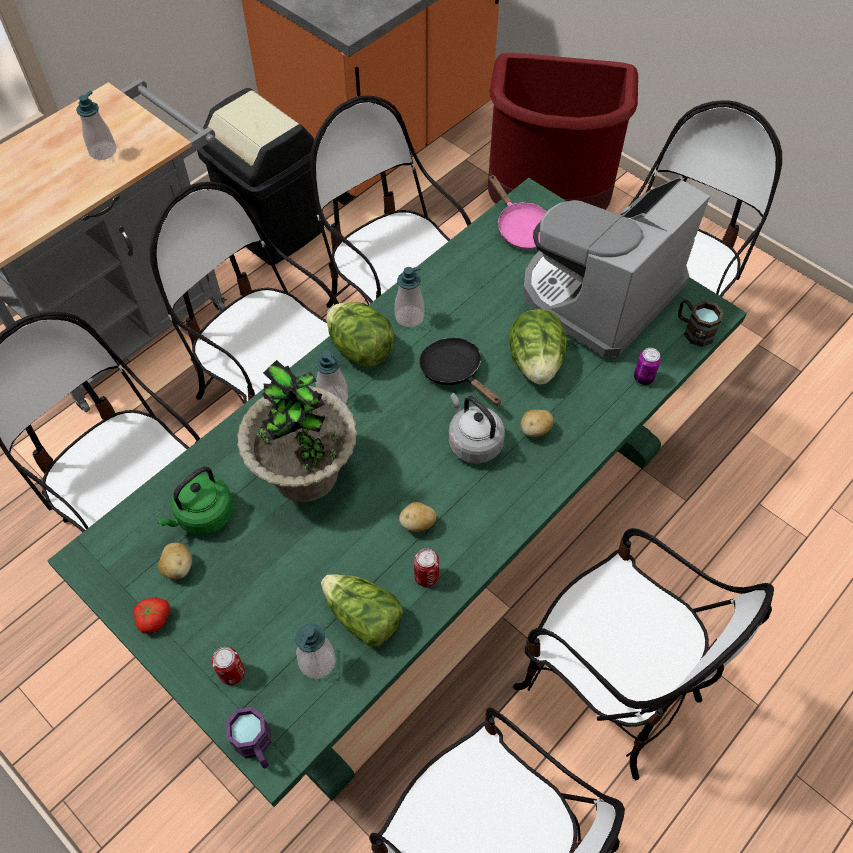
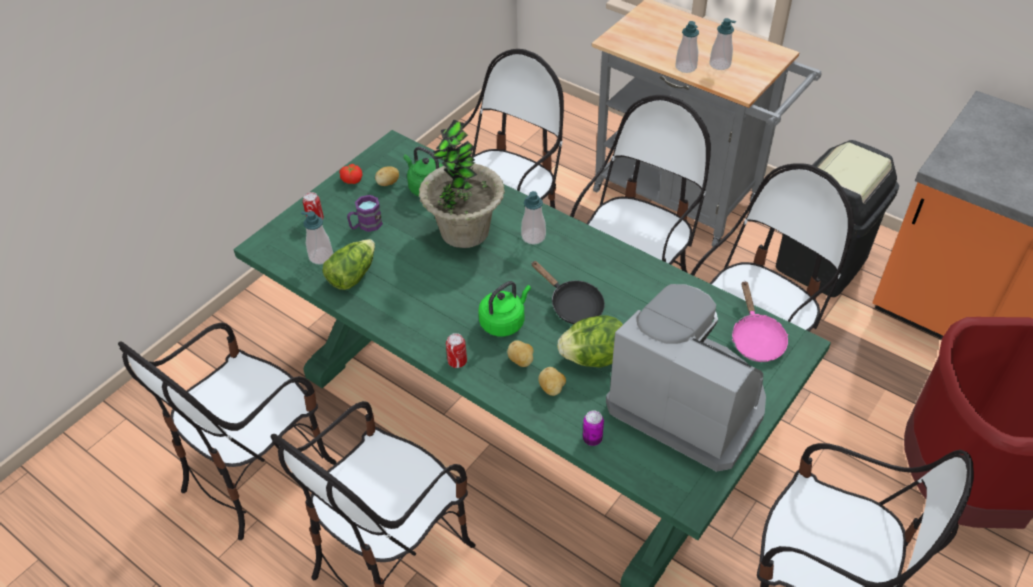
camera: 85 degrees right, 10 degrees down
(256, 746) = (267, 237): purple mug -> purple mug (366, 225)
(360, 349) = (584, 246): lettuce -> none
(409, 317) = (625, 272): soap dispenser -> soap dispenser (685, 67)
(417, 523) = (427, 296): potato -> potato (552, 389)
(426, 576) = (384, 305): can -> can (457, 361)
(455, 372) = (572, 305): black frying pan -> black frying pan turned 90 degrees clockwise
(473, 442) = (504, 322): grey kettle -> green kettle
(520, 228) = (755, 339): pink frying pan -> pink frying pan turned 60 degrees counterclockwise
(693, 330) = (661, 482): brown mug -> none

